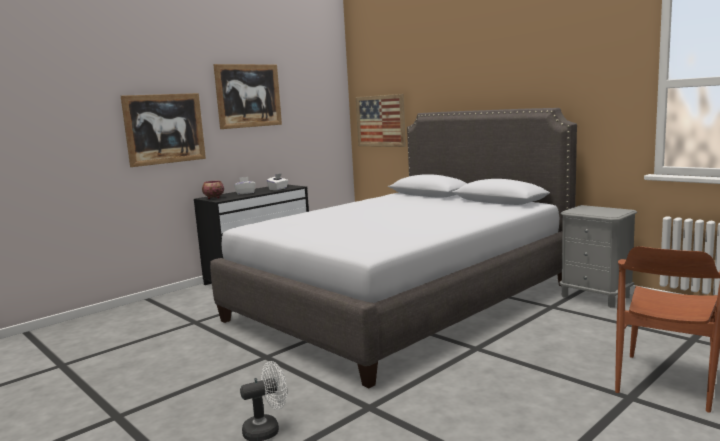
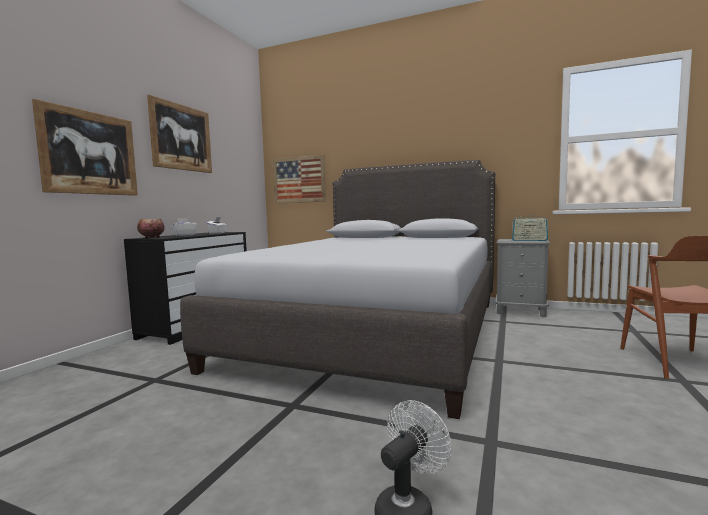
camera: 25 degrees left, 5 degrees down
(600, 213) = (529, 240): none -> radio

